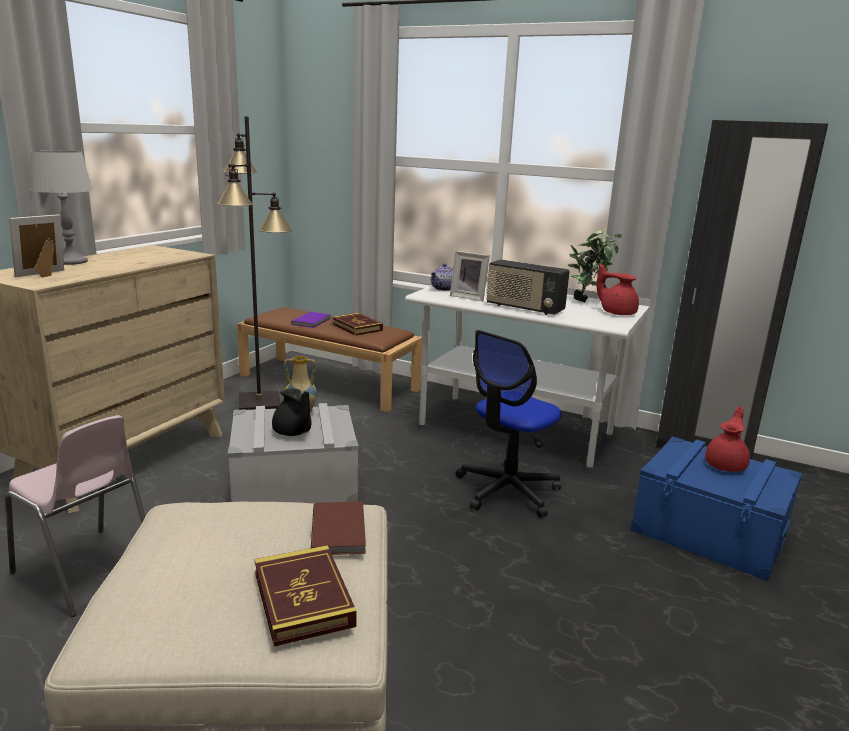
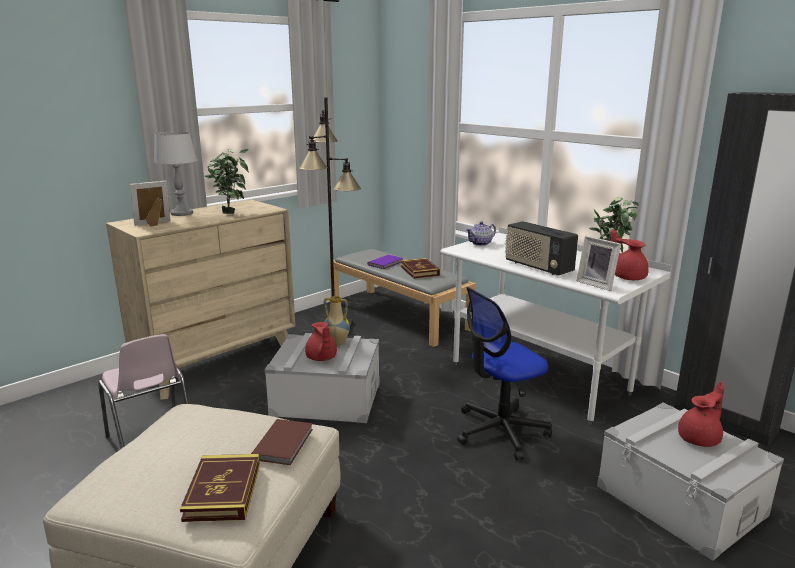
camera: 20 degrees right, 0 degrees up
(142, 259) = (231, 212): none -> potted plant
(292, 432) = (321, 358): black teapot -> red teapot
(330, 382) = (399, 315): brown bench -> grey bench
(469, 297) = (496, 253): picture frame -> picture frame (597, 284)
(709, 531) = (680, 500): blue storage box -> grey storage box

